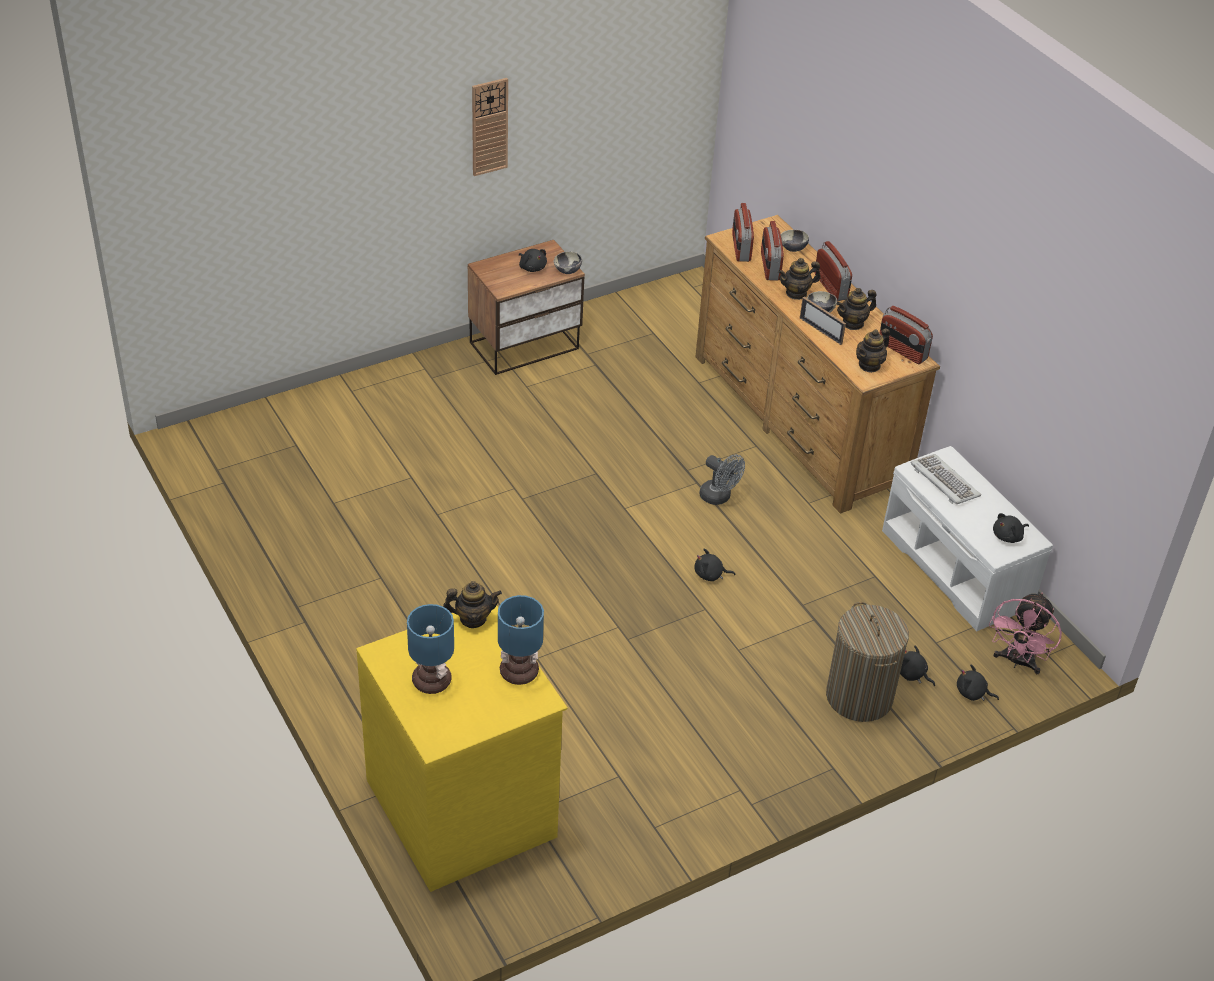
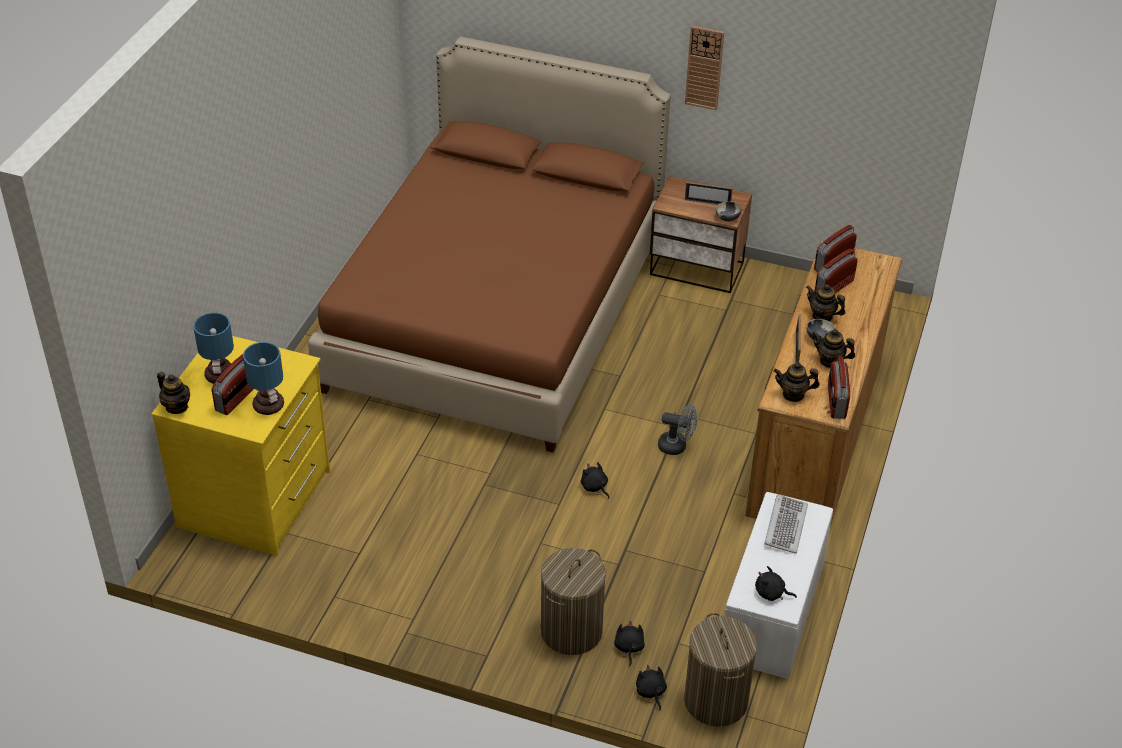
camera: 50 degrees right, 0 degrees up
(421, 493) = (496, 314): none -> brown bed
(473, 619) = (292, 360): teapot -> teapot (177, 407)
(532, 267) = (707, 202): black plush toy -> picture frame
(719, 497) = (677, 446): grey fan -> grey fan turned 75 degrees counterclockwise
(792, 249) = (871, 287): bowl -> none
(831, 286) = (857, 328): radio -> radio (237, 398)
(1017, 662) = (716, 701): pink fan -> laundry basket

